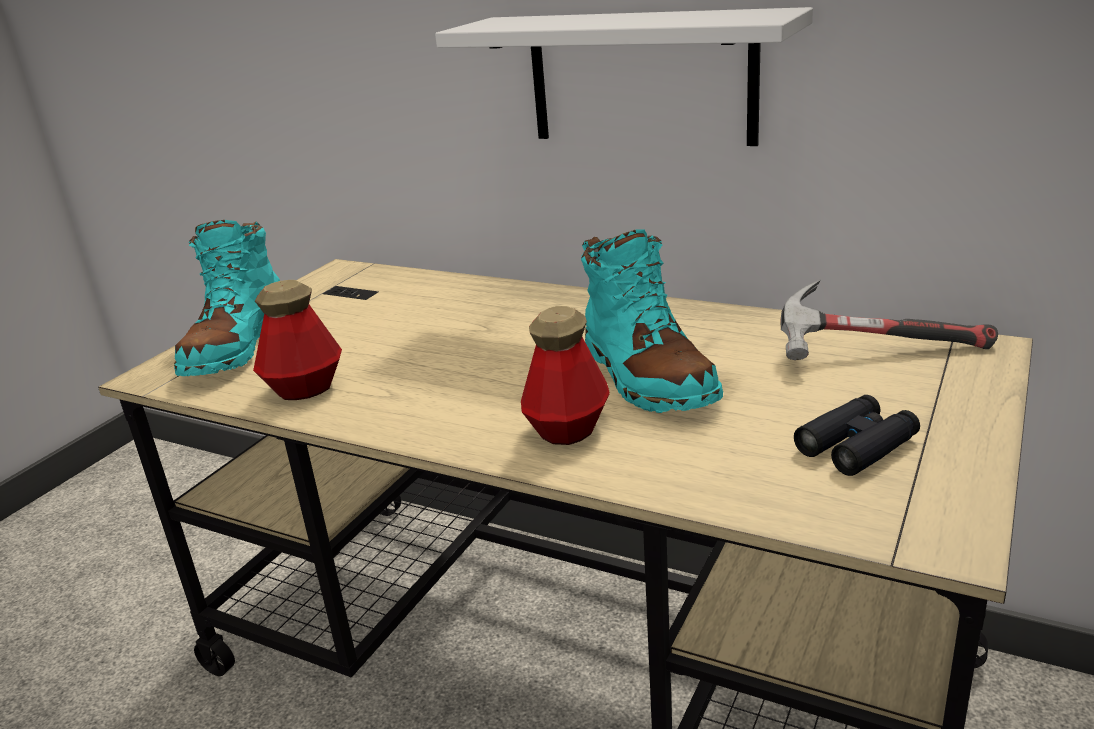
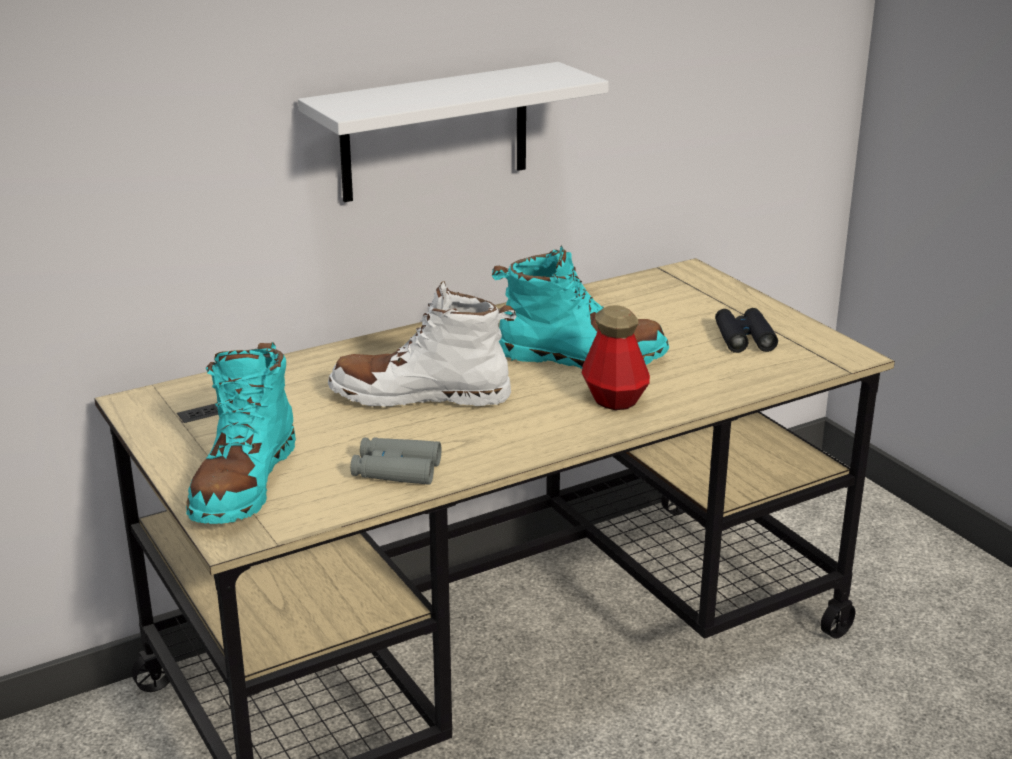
camera: 60 degrees left, 0 degrees up
(237, 347) = (244, 483): turquoise boot -> turquoise boot turned 60 degrees clockwise
(304, 389) = (396, 470): bottle -> grey binoculars
(459, 345) = (421, 396): none -> white boot
(877, 352) = (652, 293): hammer -> none

